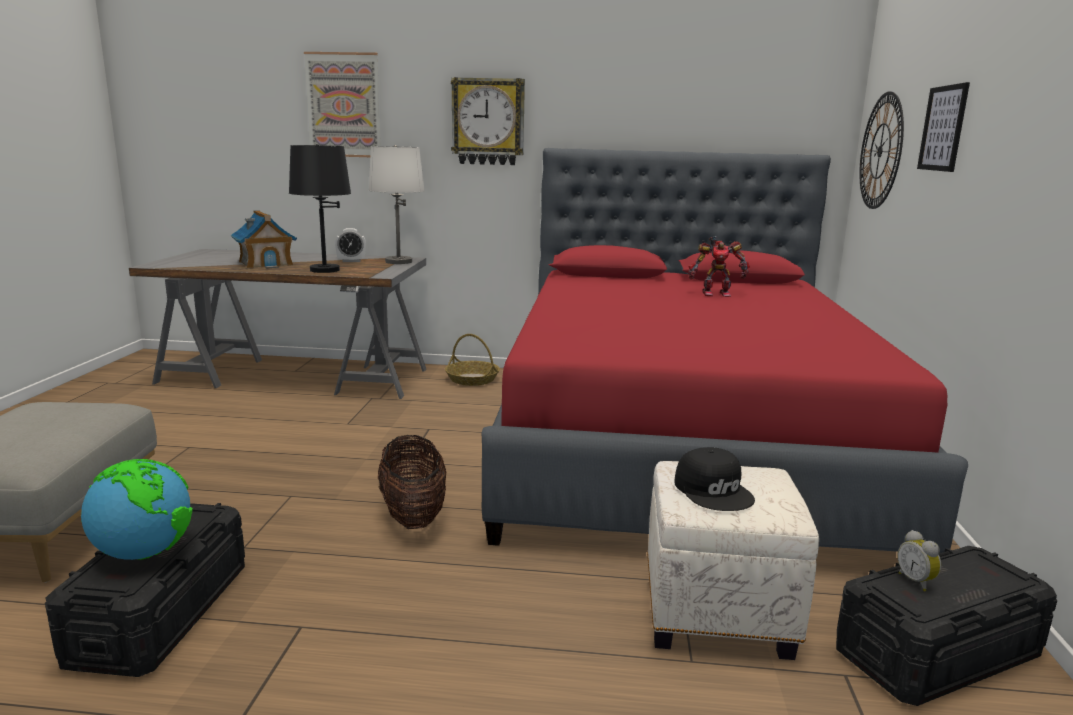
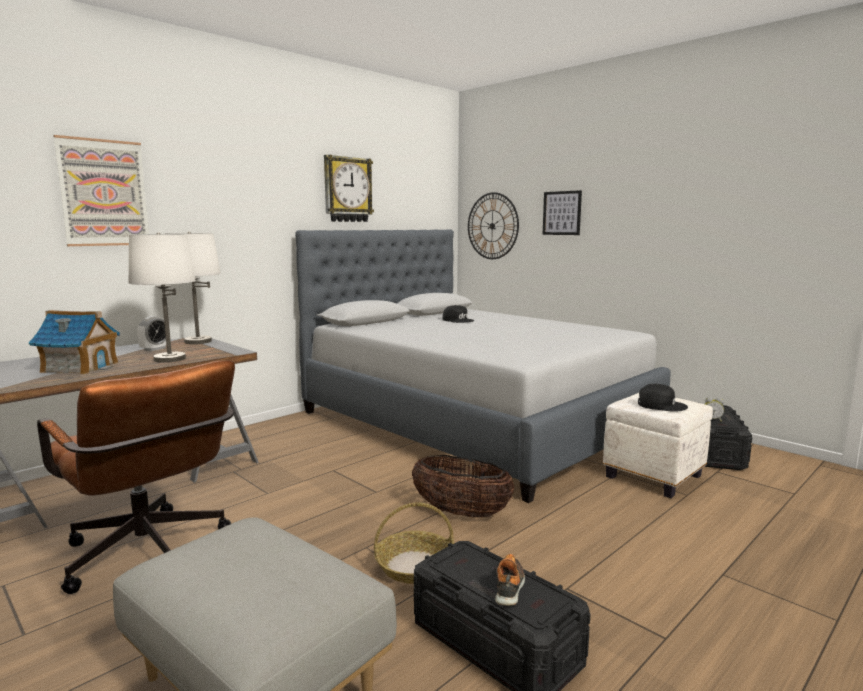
camera: 50 degrees left, 5 degrees down
(144, 553) = (509, 586): globe -> shoe
(202, 431) = (151, 557): none -> brown office chair
(324, 270) = (170, 359): black table lamp -> white table lamp
(472, 379) = (272, 432): basket -> basket (414, 566)
(488, 122) = (246, 209): wall clock -> wall clock (347, 189)
(681, 444) = (475, 420): red bed -> grey bed
(715, 294) = (458, 320): toy robot -> black cap

